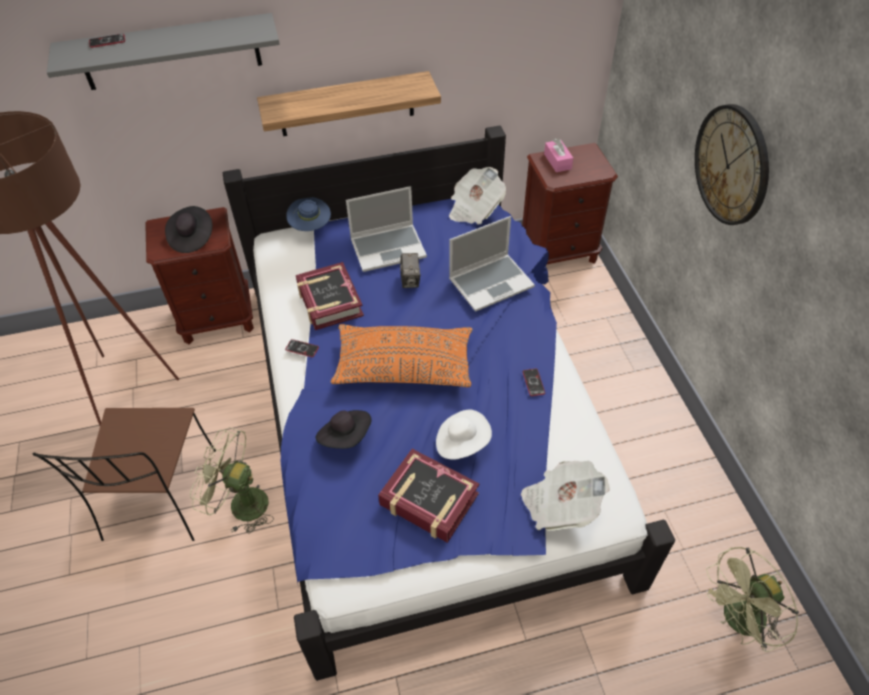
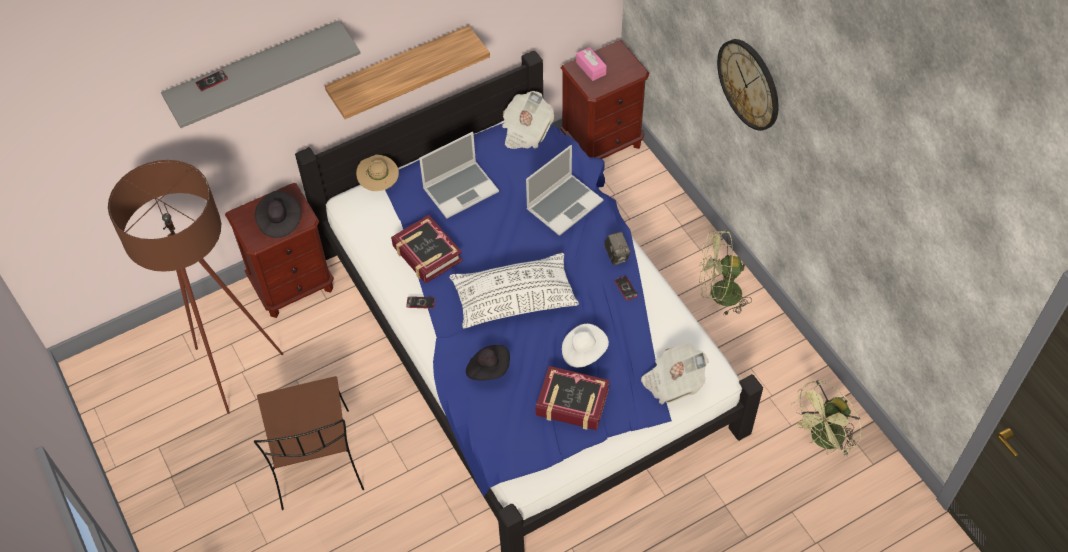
camera: 15 degrees left, 5 degrees up
(240, 504) = (391, 450): green fan -> green fan (718, 295)
(310, 227) = (379, 183): blue hat -> beige hat
(403, 366) = (514, 298): orange pillow -> white pillow
(410, 280) = (492, 218): camera -> camera (616, 256)

